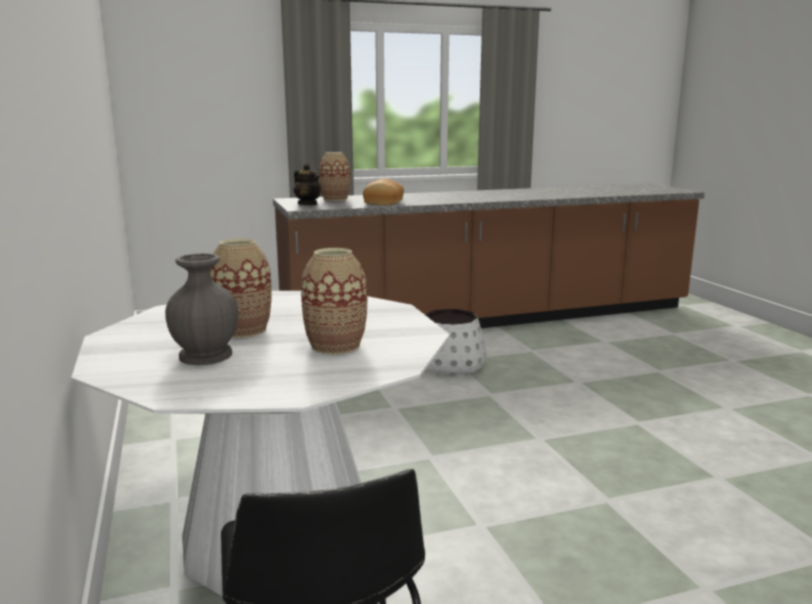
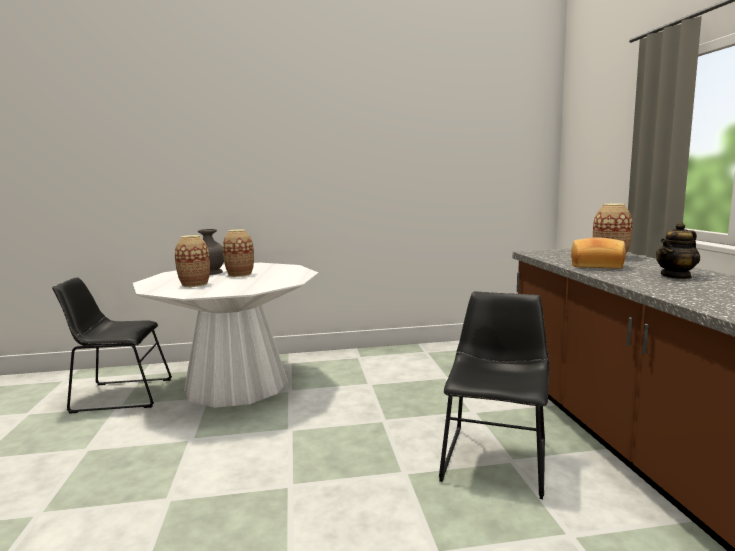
camera: 100 degrees right, 5 degrees down
(308, 204) = (561, 253): teapot -> teapot (676, 276)
(450, 364) = (496, 457): white planter -> black chair

